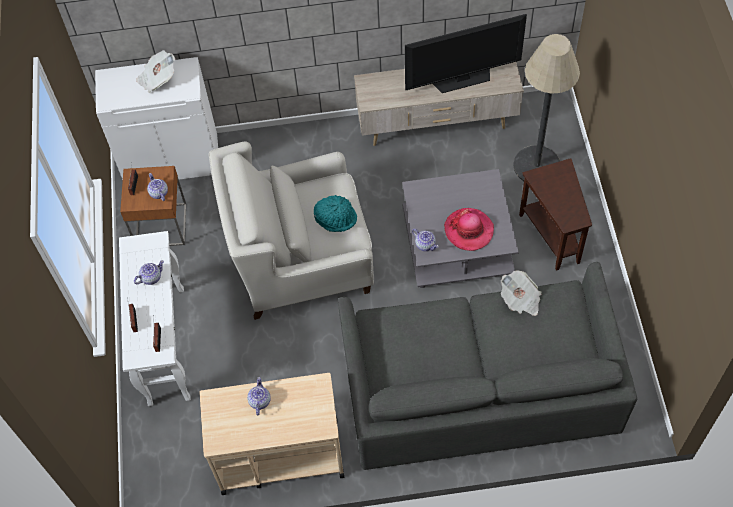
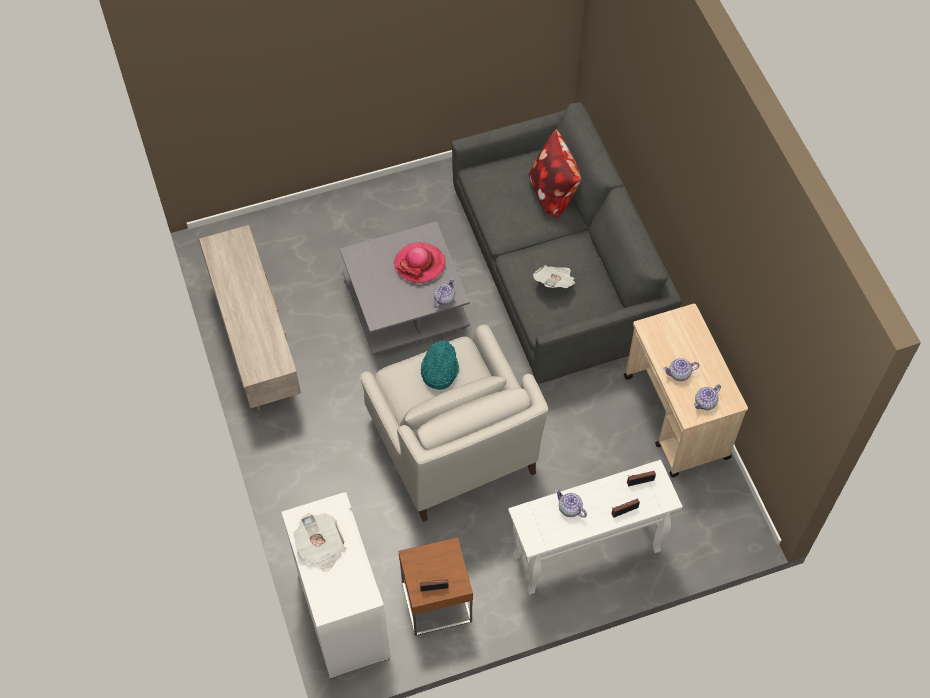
camera: 105 degrees left, 0 degrees up
(158, 193) = (439, 557): teapot -> teapot (705, 403)
(462, 78) = (238, 281): television -> none
(520, 299) = (494, 209): newspaper -> newspaper (555, 282)
(533, 358) = (553, 192): none -> pillow
(536, 166) = (299, 246): floor lamp -> none
(552, 233) = (380, 225): brown side table -> none

